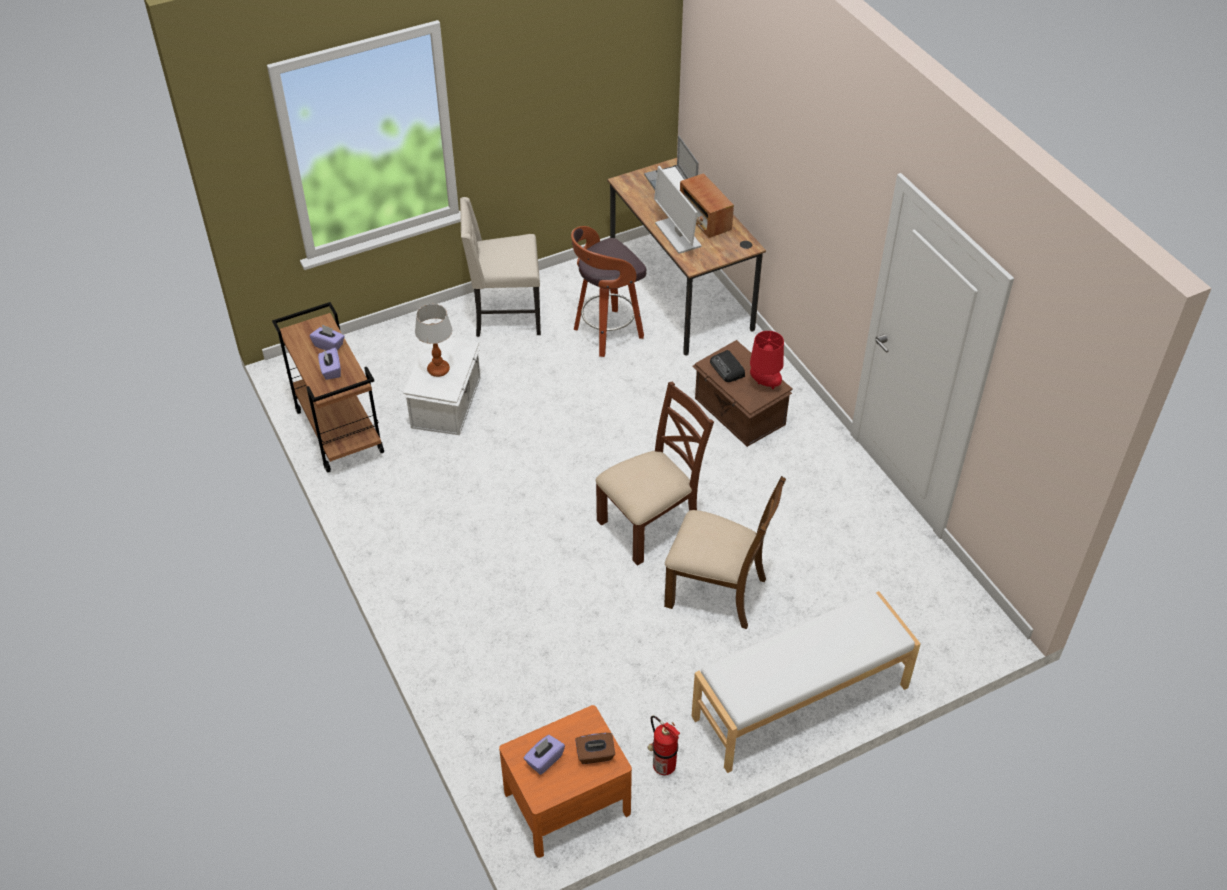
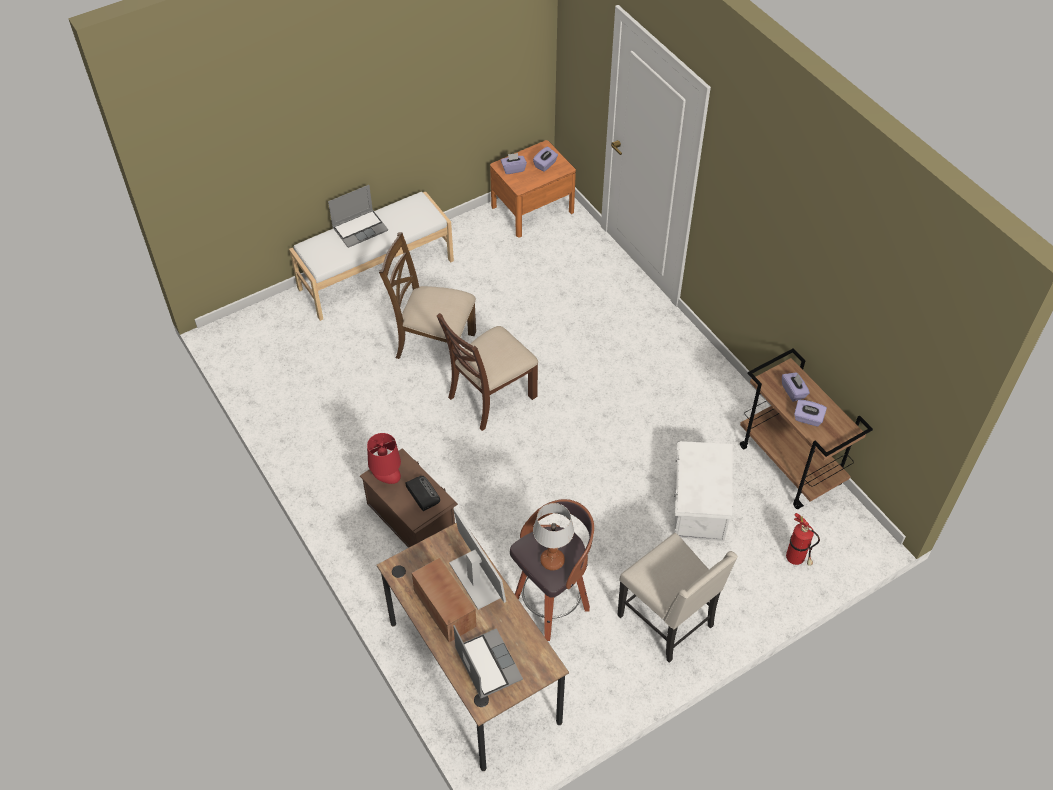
camera: 175 degrees right, 5 degrees up
(439, 370) = (706, 471): table lamp -> table lamp (552, 561)
(505, 316) = (668, 621): beige chair -> beige chair turned 60 degrees clockwise
(595, 755) = (513, 169): brown tissue box -> purple tissue box
(662, 765) = (472, 232): fire extinguisher -> fire extinguisher (796, 560)
(823, 659) = (360, 228): none -> laptop

